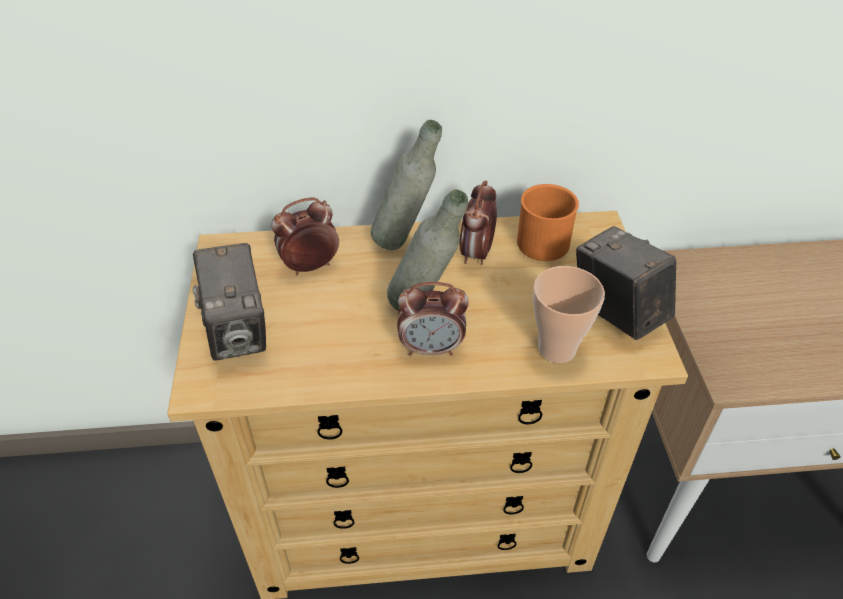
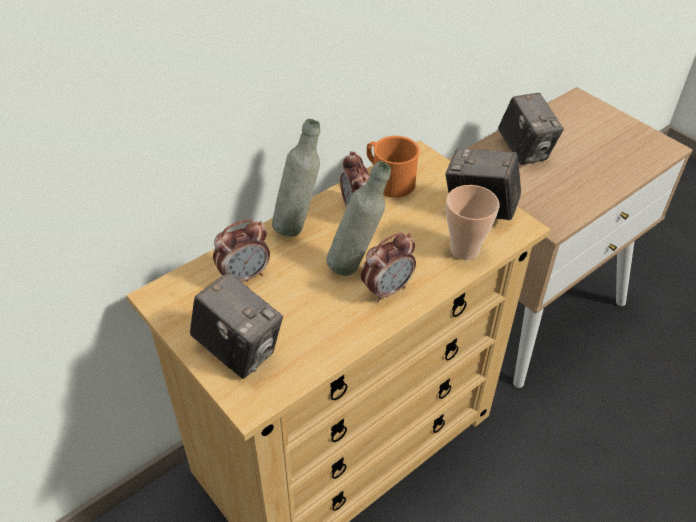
camera: 35 degrees left, 0 degrees up
(310, 266) = (244, 276): alarm clock -> alarm clock turned 150 degrees counterclockwise
(767, 281) = (524, 151): none -> camera

